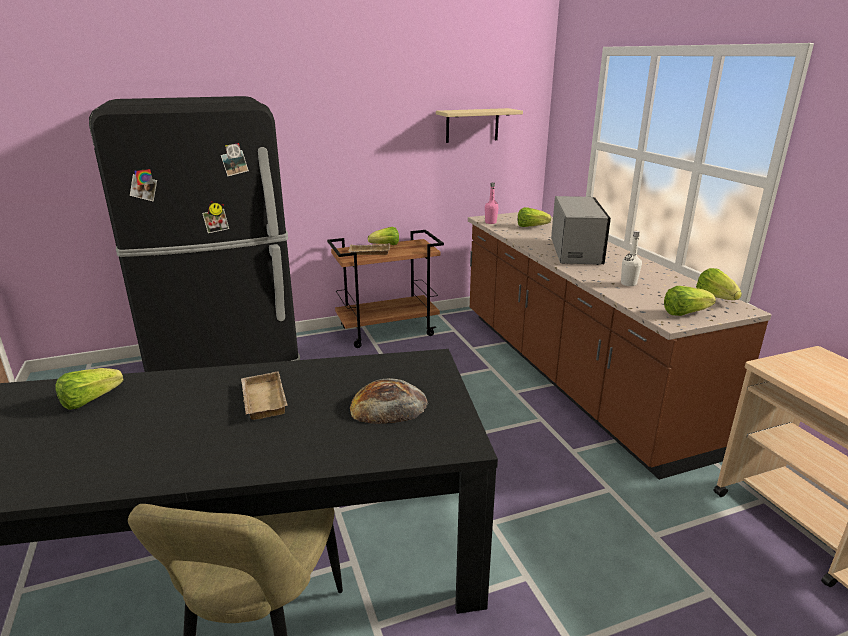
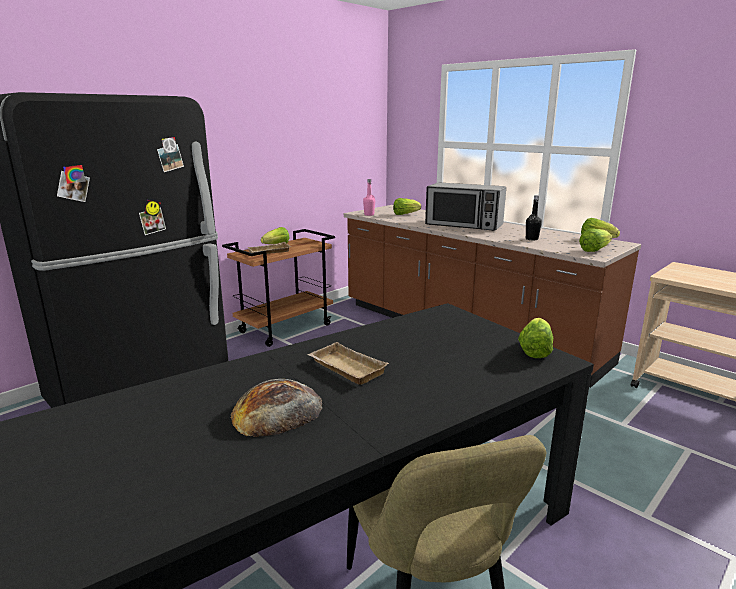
camera: 25 degrees left, 5 degrees down
(90, 400) = (153, 410): lettuce -> lettuce (535, 350)
(388, 405) = (461, 348): bread -> bread (277, 410)
(472, 125) = (334, 133): beige shelf -> none
(576, 251) = (464, 225): microwave -> microwave turned 135 degrees clockwise
(628, 283) = (531, 239): white bottle -> black bottle

